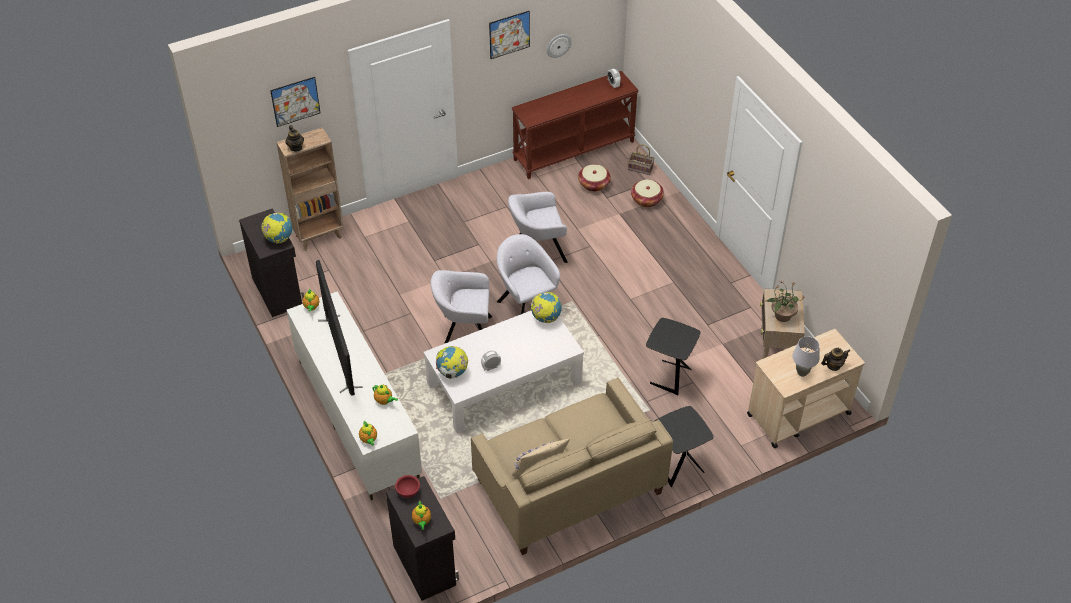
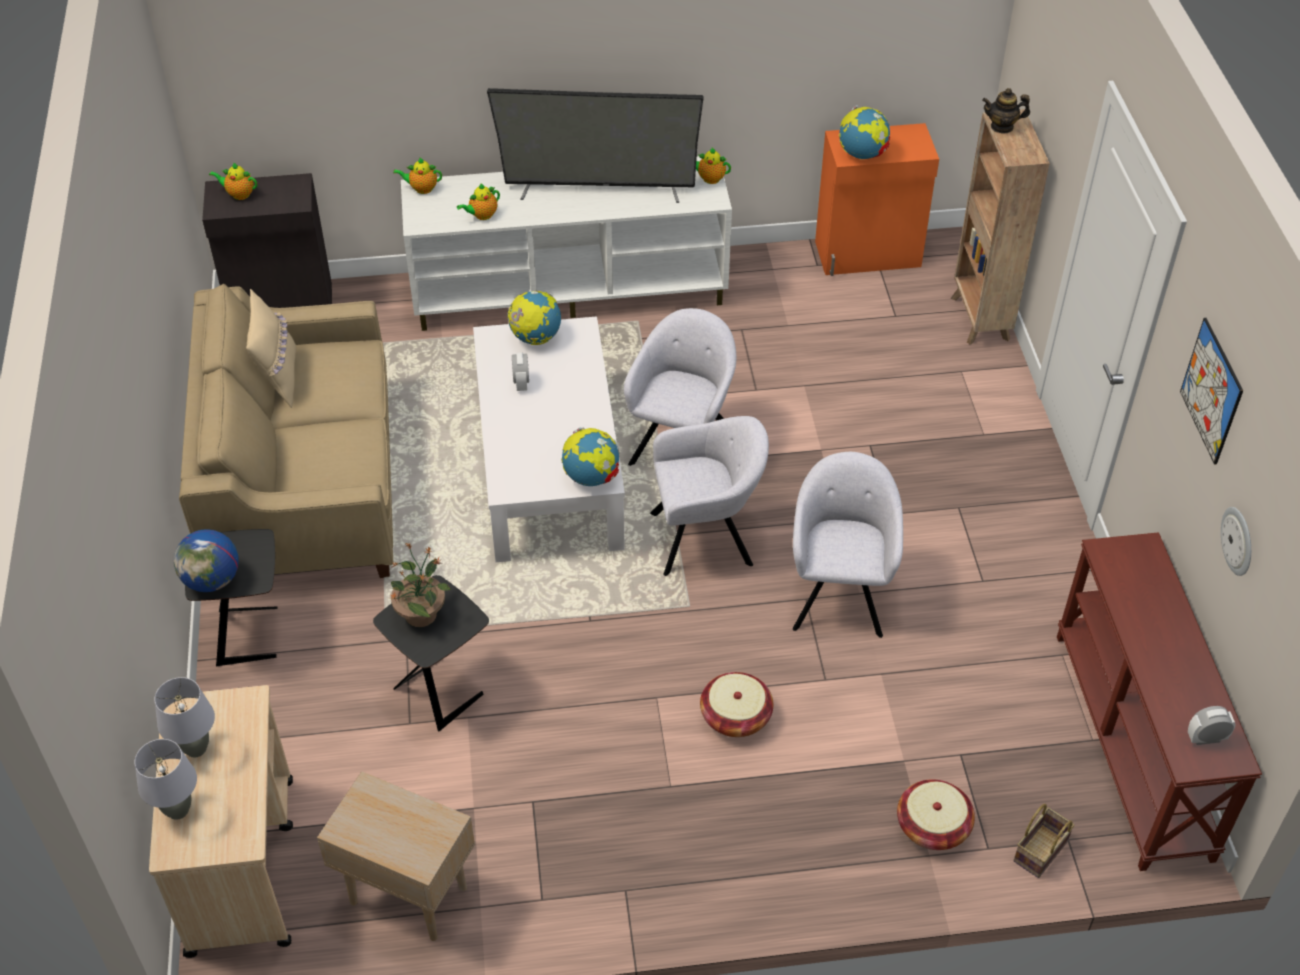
camera: 110 degrees right, 0 degrees up
(278, 291) = (869, 255): black cabinet -> orange cabinet
(295, 101) = (1059, 79): picture -> none
(408, 492) = (295, 191): red bowl -> none
(594, 184) = (1010, 745): basket -> basket (735, 716)
(697, 431) = (212, 580): none -> globe
(782, 316) = (381, 816): potted plant -> potted plant (421, 613)
(833, 365) = (178, 810): teapot -> grey table lamp

